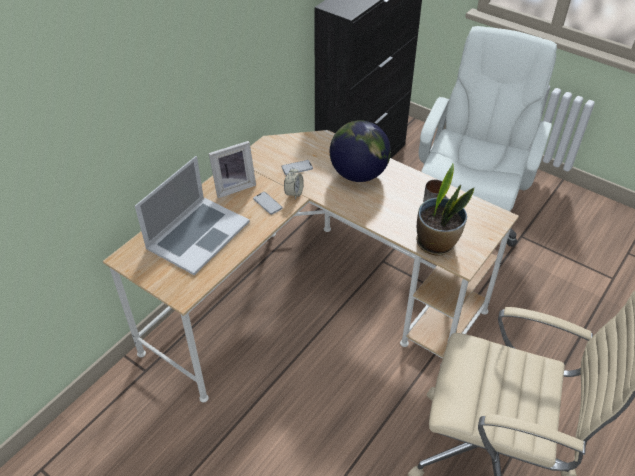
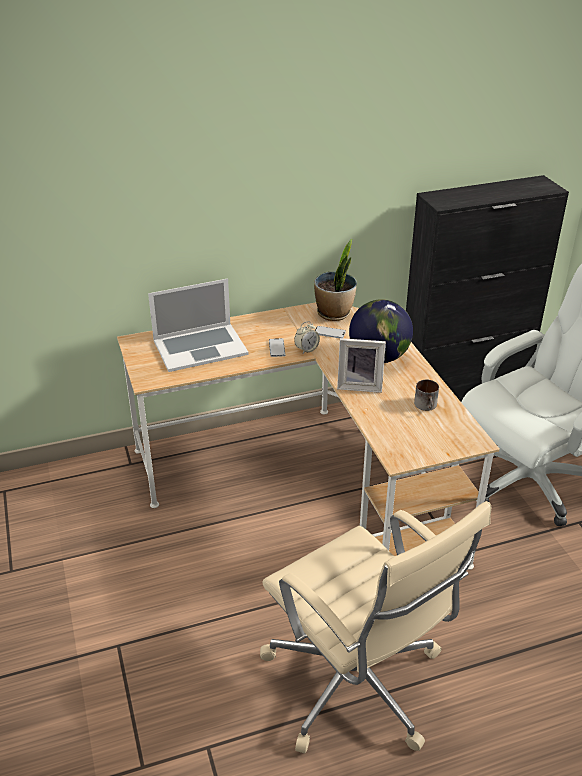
camera: 35 degrees right, 10 degrees down
(233, 186) = (263, 326): picture frame -> picture frame (360, 385)
(436, 243) = (391, 435): potted plant -> potted plant (334, 313)

